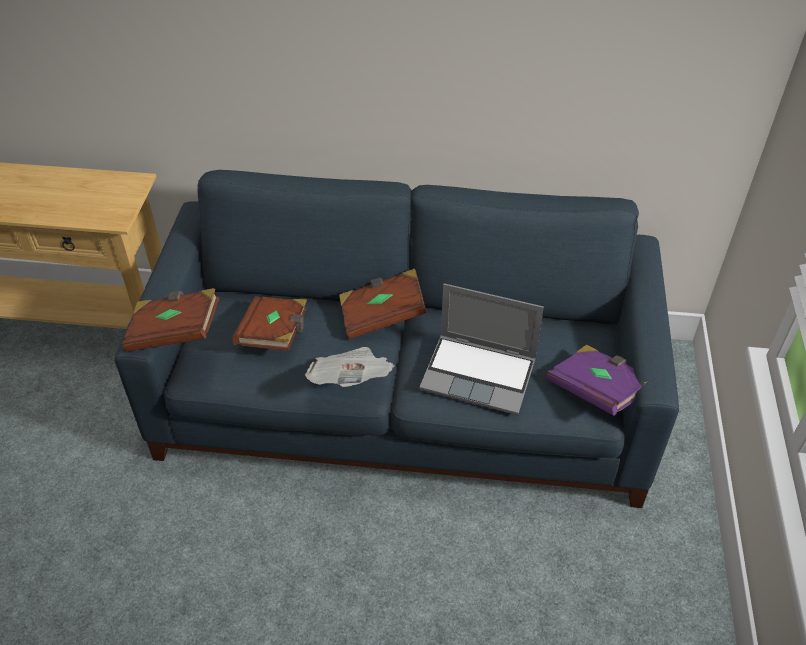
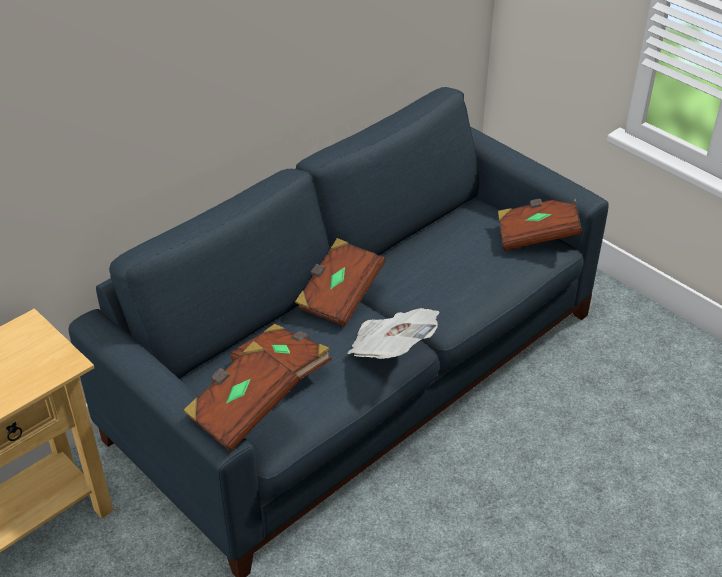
camera: 50 degrees left, 5 degrees down
(480, 374) = (461, 279): laptop -> none
(597, 391) = (537, 235): purple book -> brown book

